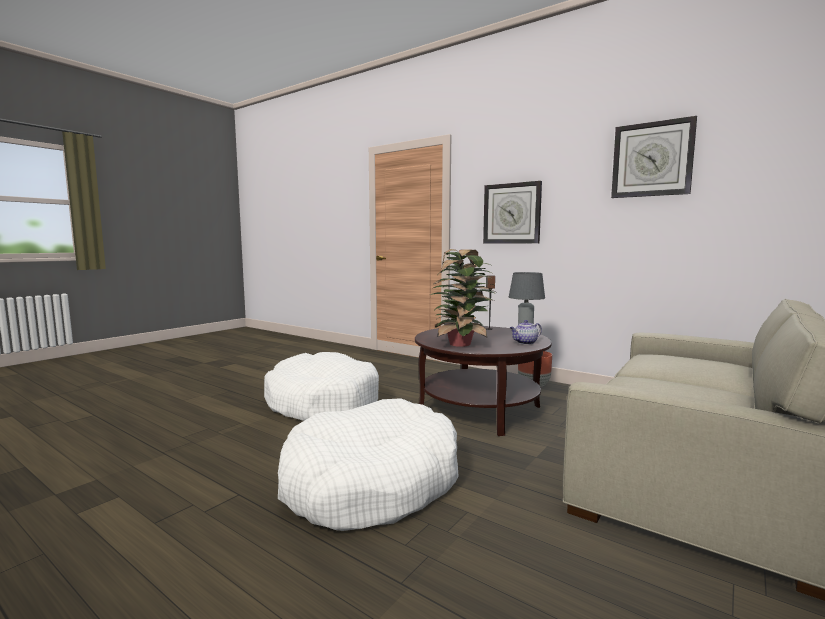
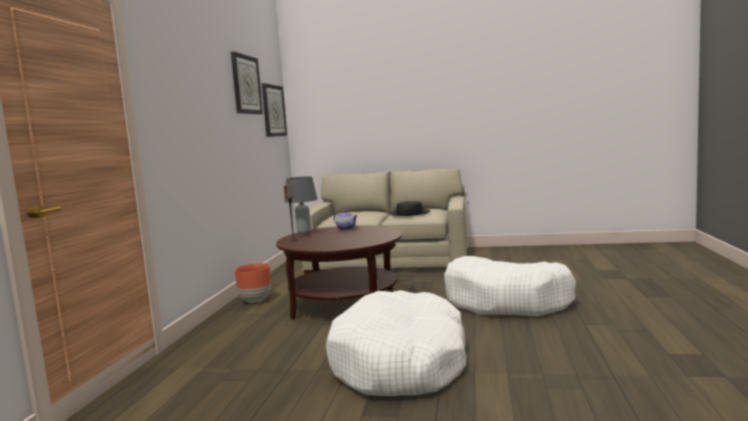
camera: 115 degrees left, 0 degrees up
(461, 343) = (371, 235): potted plant -> none
(512, 213) = (189, 122): wall clock -> wall clock (273, 111)
(658, 386) = (409, 213): none -> black hat

